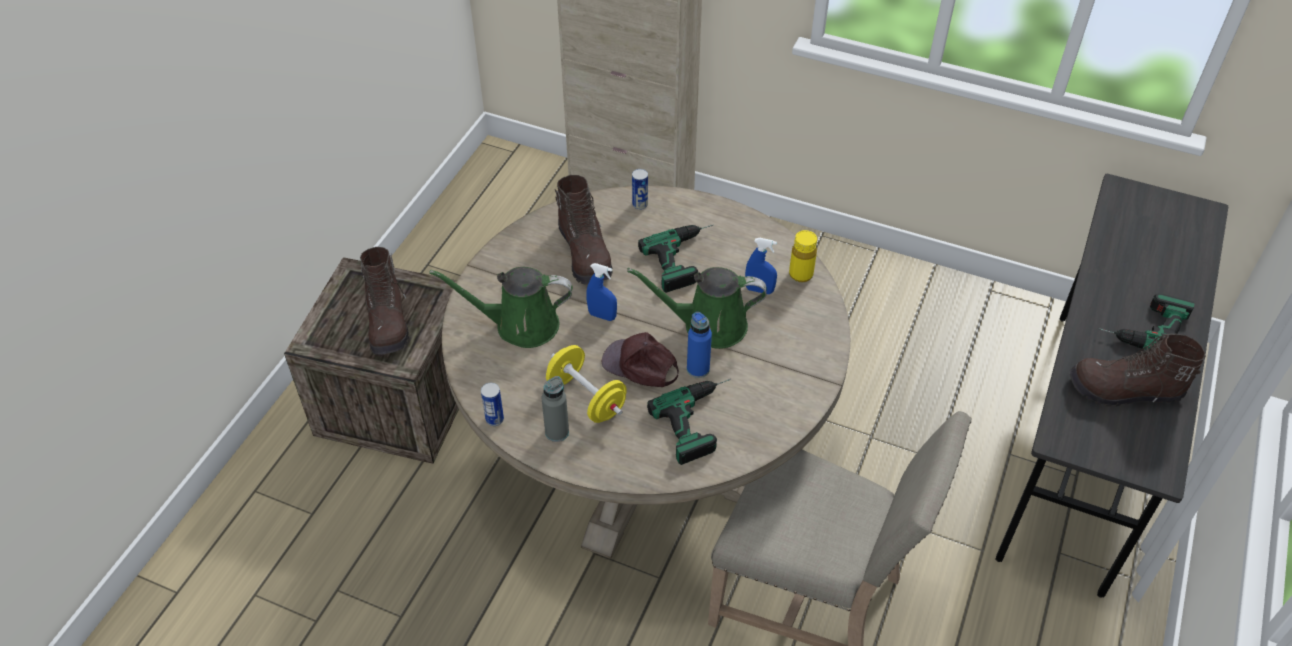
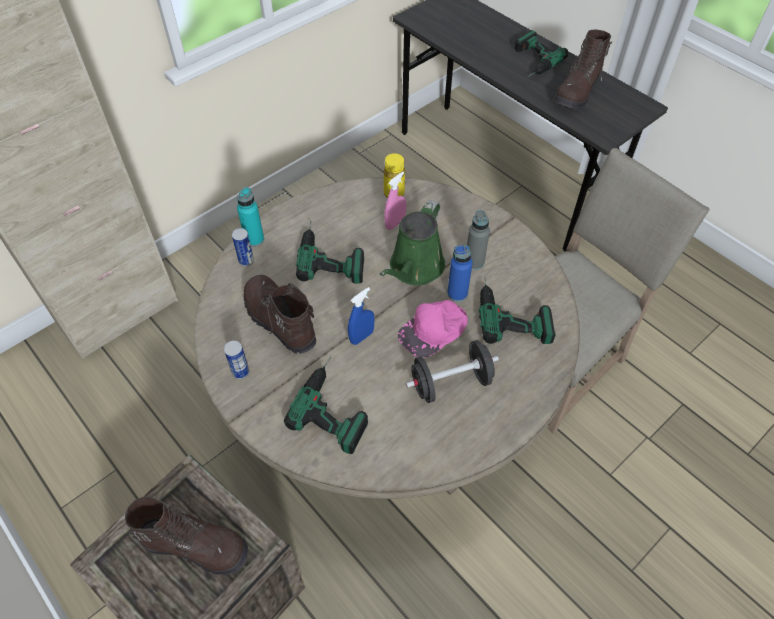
camera: 65 degrees left, 5 degrees up
(494, 419) = (441, 466): can -> can (240, 372)
(520, 325) = (336, 404): green watering can -> power drill
(557, 432) = (479, 420): grey bottle -> grey bottle (474, 262)
(585, 254) = (279, 322): brown boot -> brown boot turned 135 degrees counterclockwise
(586, 398) = (451, 383): yellow dumbbell -> black dumbbell
(640, 365) = (434, 330): brown cap -> pink cap
(668, 199) = (254, 239): none -> turquoise bottle
(759, 290) = (395, 223): blue spray bottle -> pink spray bottle

